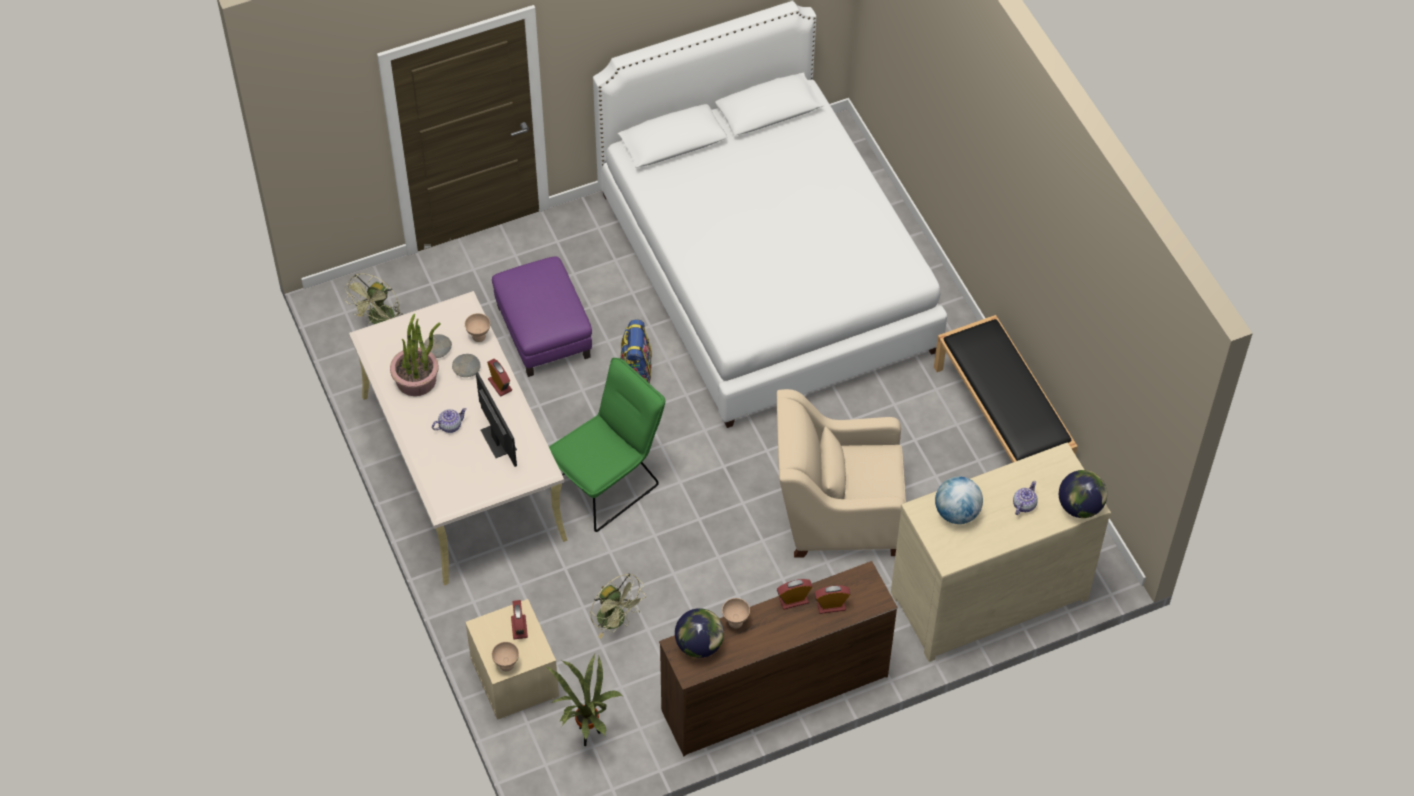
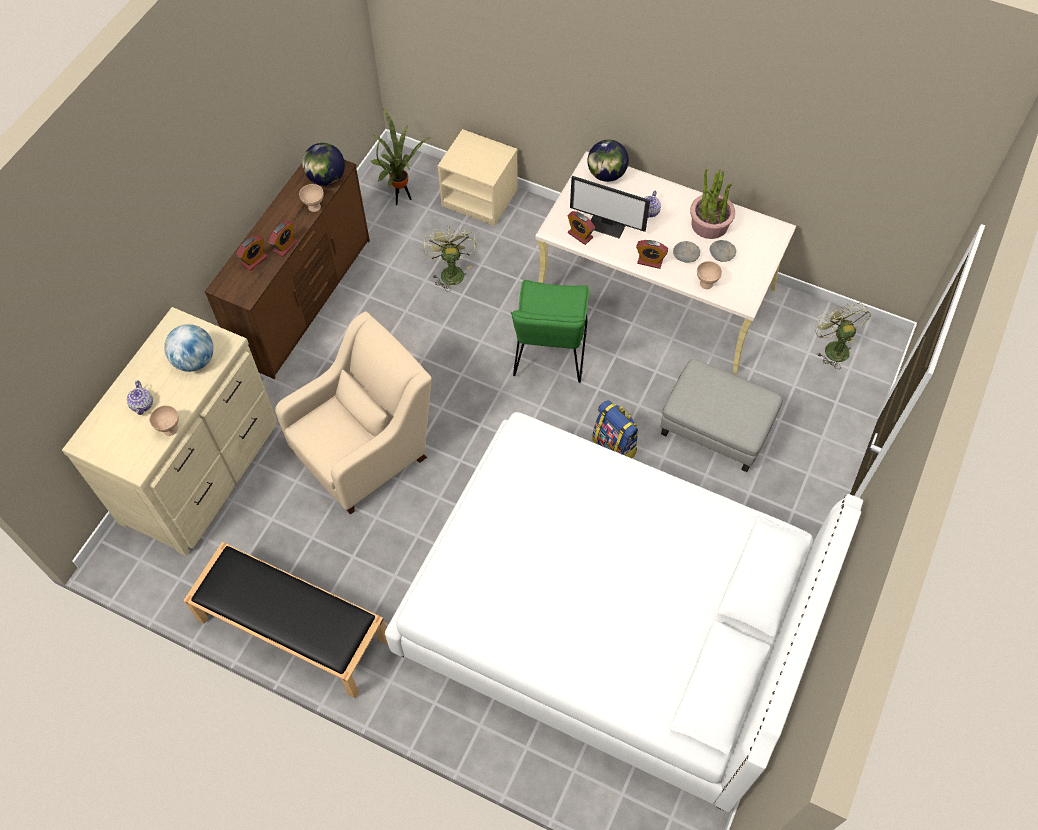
camera: 140 degrees right, 5 degrees up
(507, 665) = (464, 143): beige bowl -> beige bowl (169, 429)
(519, 627) = (480, 167): alarm clock -> alarm clock (580, 235)
(544, 331) = (715, 428): purple ottoman -> grey ottoman
(616, 621) = (450, 271): green fan -> green fan turned 75 degrees clockwise
(1080, 506) = (92, 435): globe -> globe (606, 174)

